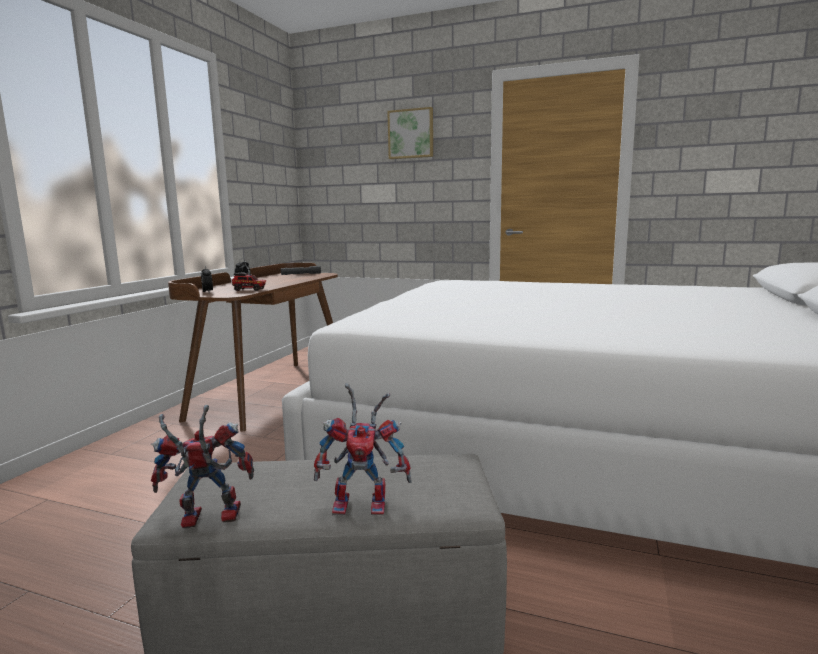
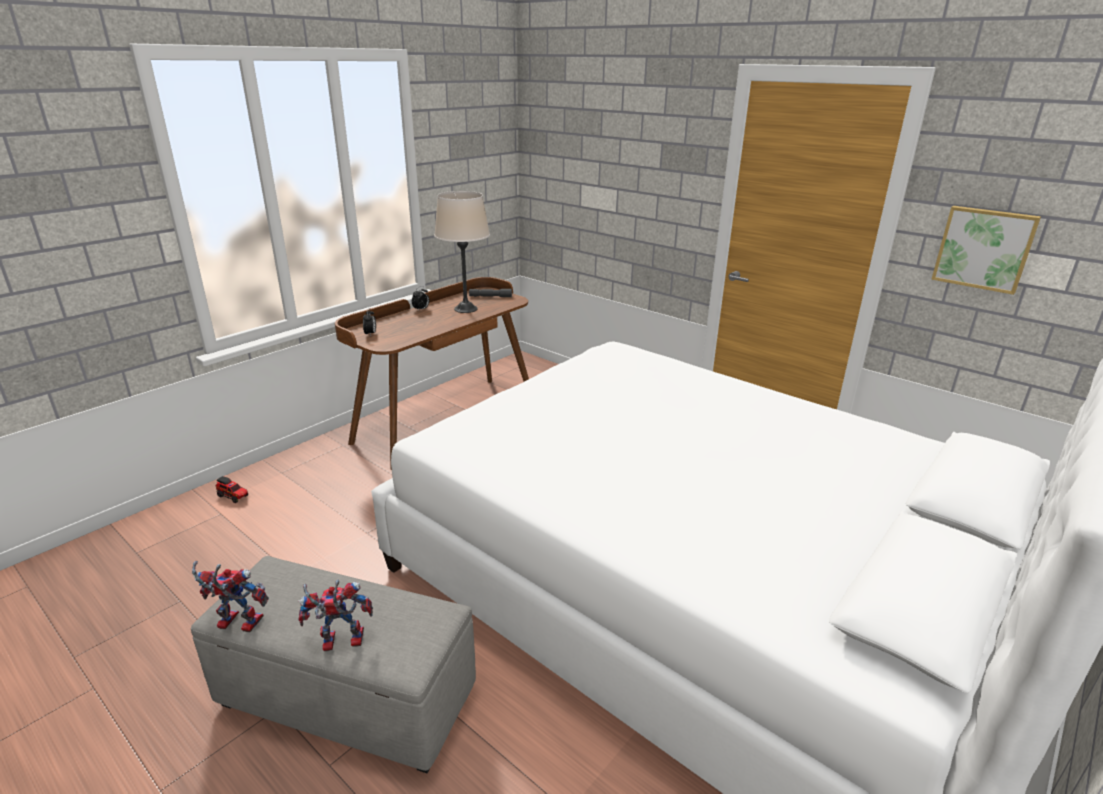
camera: 20 degrees right, 15 degrees up
(250, 290) = (410, 335): toy truck -> toy truck (233, 496)
(286, 279) = (465, 309): none -> beige table lamp
(365, 504) = (339, 643): toy robot -> toy robot turned 150 degrees clockwise
(411, 134) = (638, 132): picture -> picture (984, 248)

